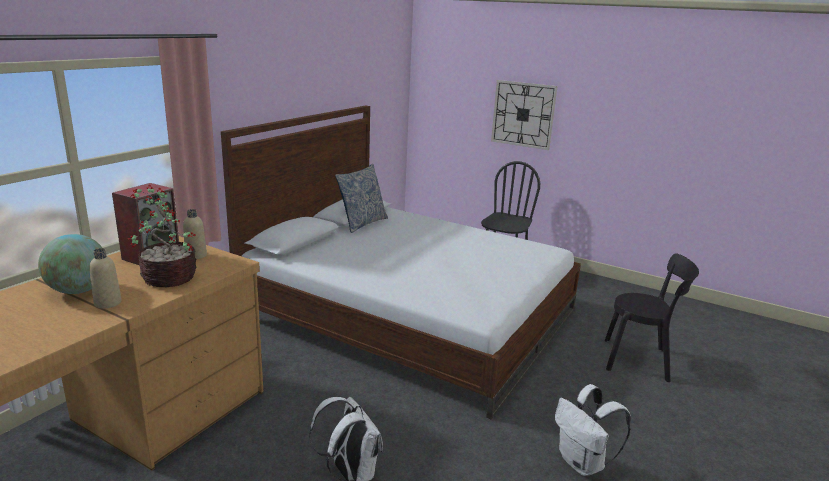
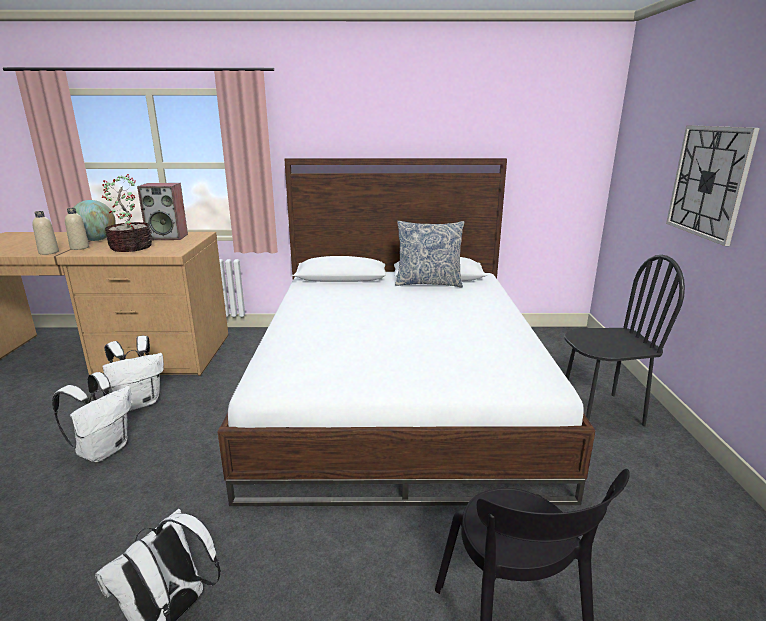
camera: 60 degrees right, 0 degrees up
(196, 255) = (178, 243): beige bottle -> beige bottle (49, 252)
(275, 439) = (140, 402): none -> white backpack

